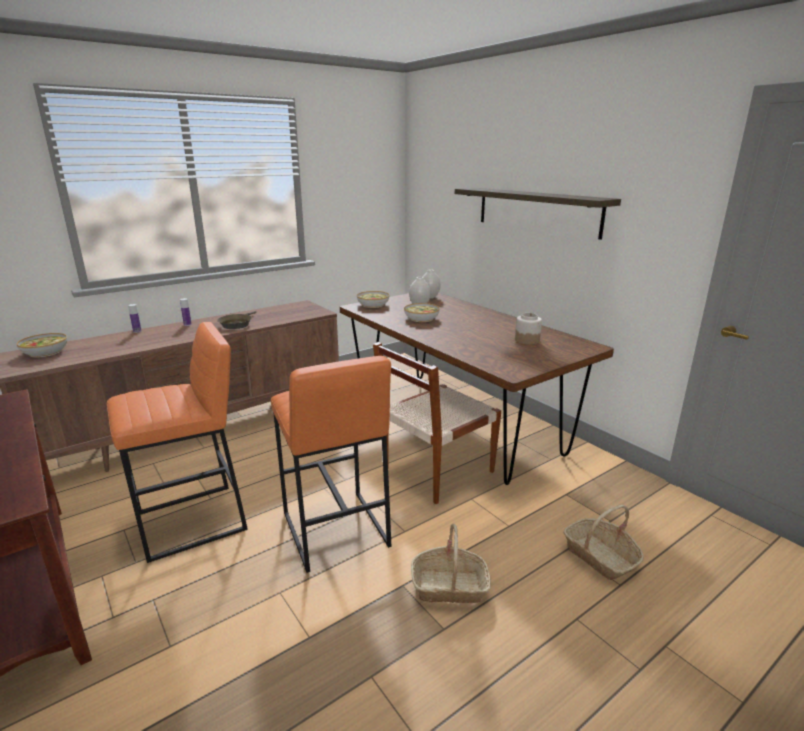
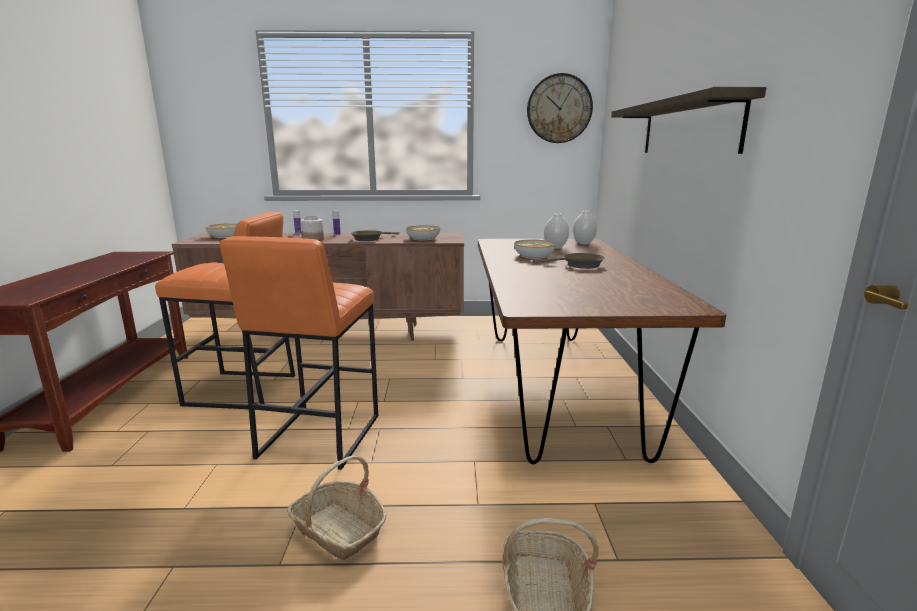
camera: 35 degrees right, 5 degrees down
(372, 173) = (559, 109): none -> wall clock
(373, 305) = (510, 241): bowl -> bowl (423, 238)
(435, 472) = (472, 423): chair -> none
(469, 322) = (579, 265): none -> brown frying pan
(527, 340) = (613, 288): jar -> jar (313, 240)

